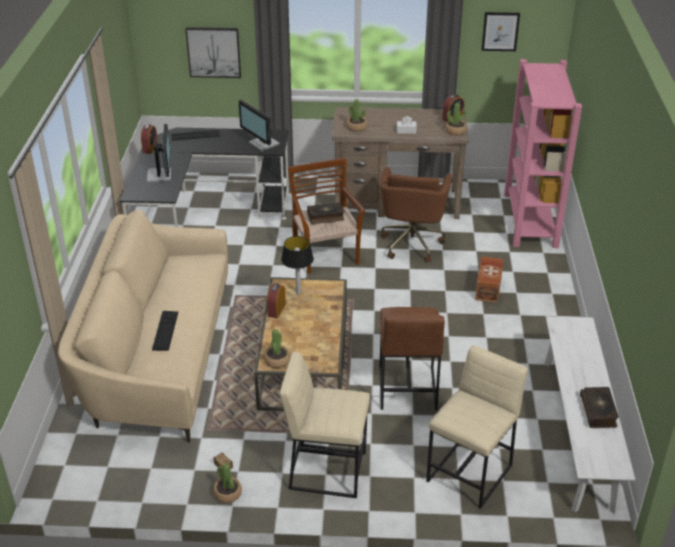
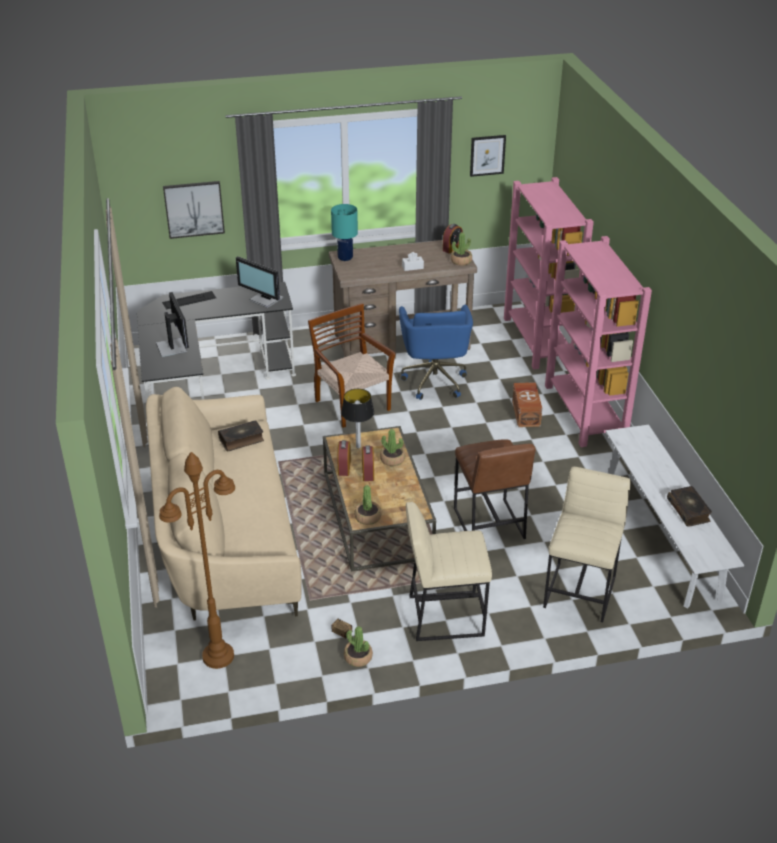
camera: 15 degrees left, 0 degrees up
(103, 465) = (218, 656): none -> brown floor lamp
(150, 148) = (147, 320): alarm clock -> alarm clock (368, 473)
(165, 330) = (244, 507): keyboard -> none
(325, 217) = (351, 366): book -> book (241, 440)
(347, 115) = (345, 258): none -> turquoise table lamp
(357, 127) = (361, 270): potted plant -> potted plant (392, 459)
(412, 243) = (434, 381): brown office chair -> blue office chair
(548, 296) = (585, 412): none -> pink bookcase

